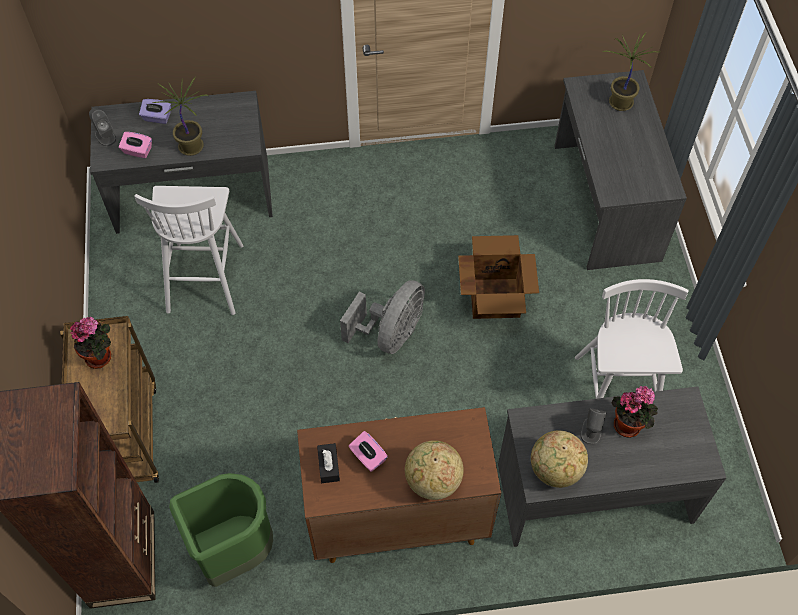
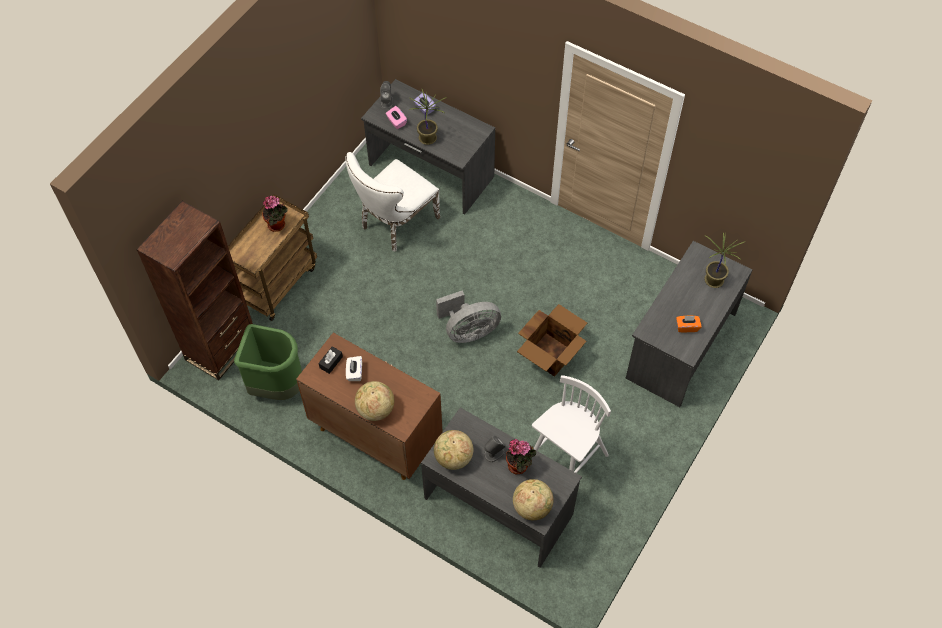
camera: 40 degrees right, 0 degrees up
(205, 276) = (395, 224): white stool -> white chair
(368, 457) = (354, 372): pink tissue box -> white tissue box
(642, 164) = (687, 327): none -> orange tissue box
(684, 457) = (532, 507): none -> globe

